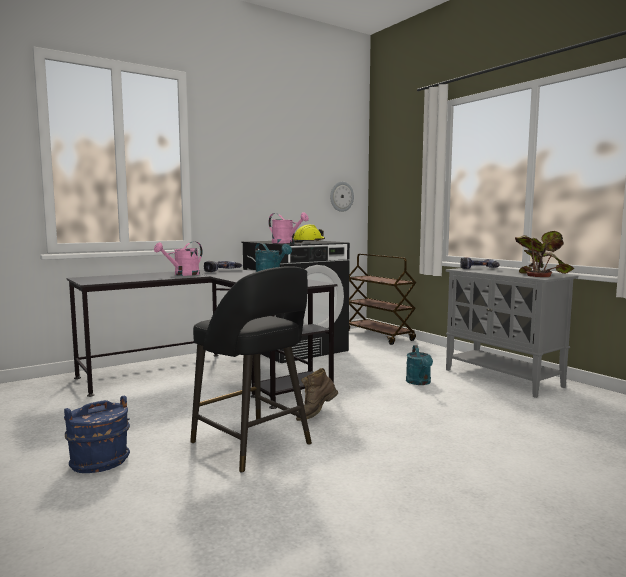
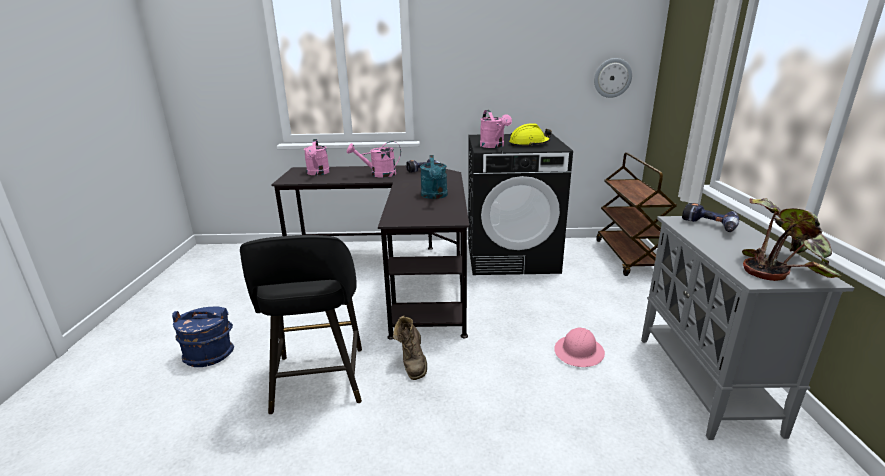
camera: 35 degrees right, 15 degrees up
(113, 278) = (318, 173): none -> pink watering can
(316, 415) = (412, 363): brown boot -> brown boot turned 90 degrees counterclockwise
(419, 382) = (579, 352): turquoise watering can -> pink hard hat

